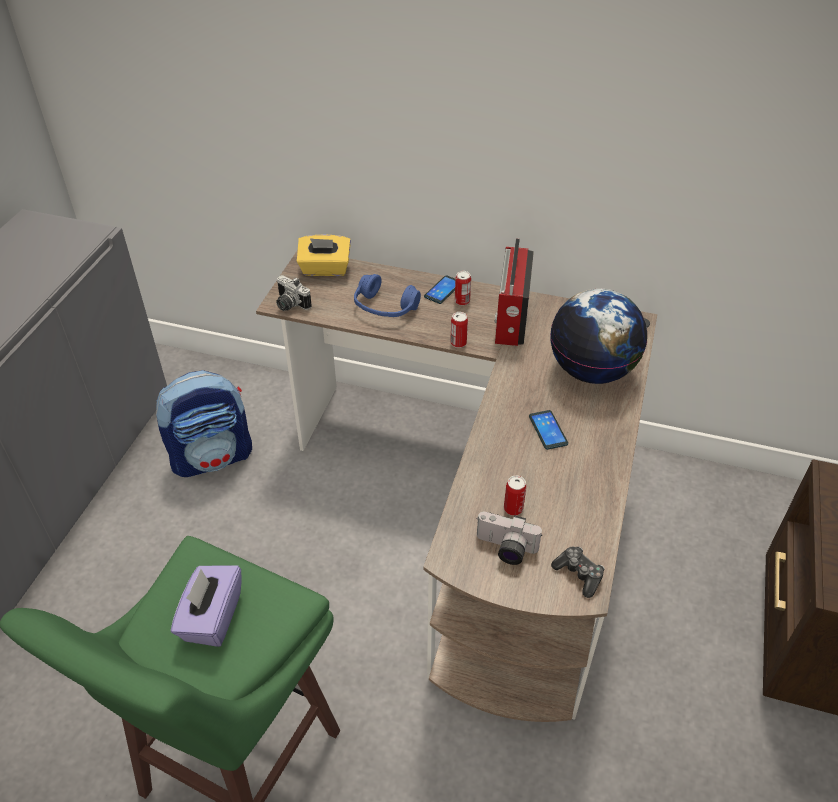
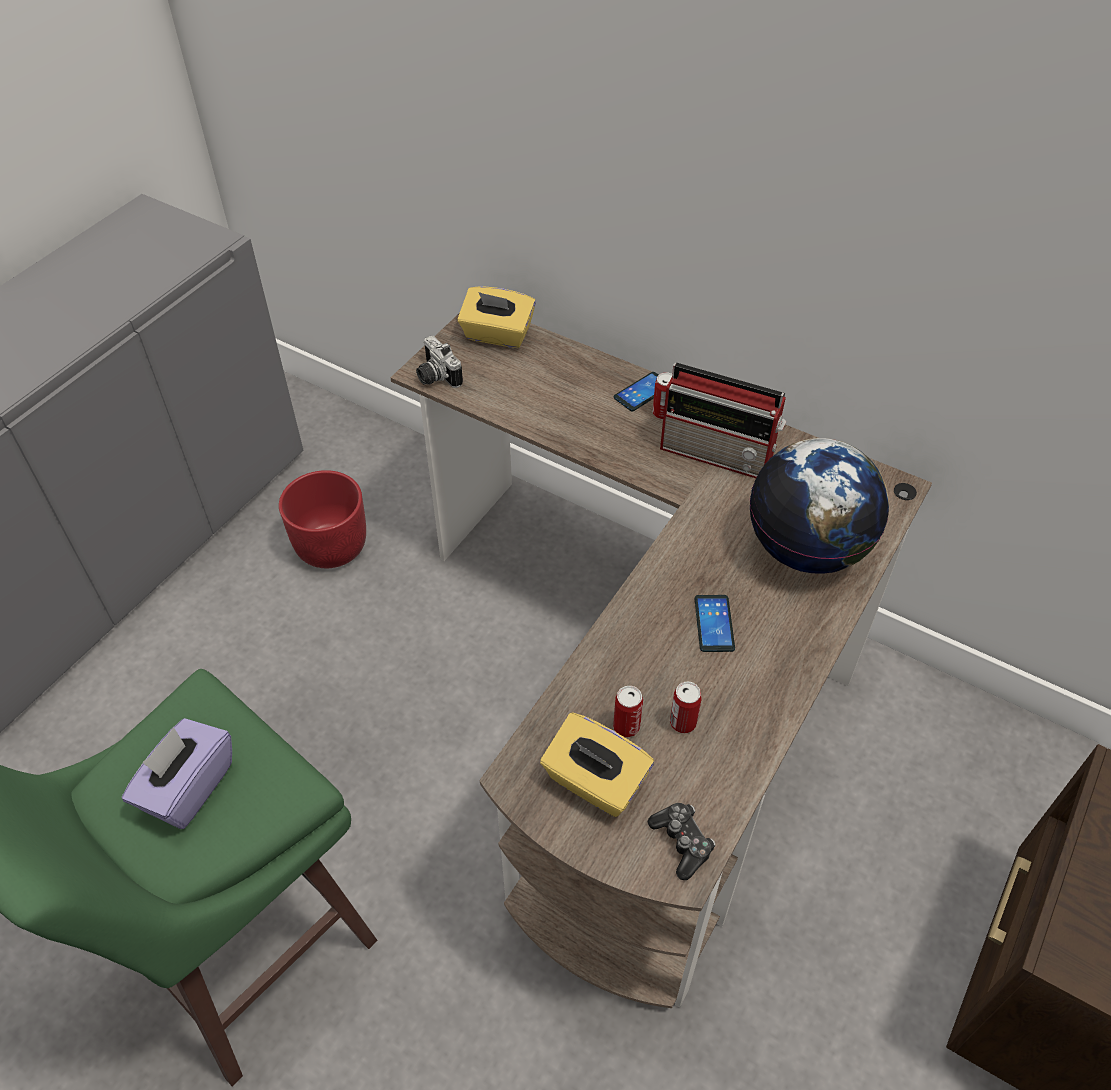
camera: 15 degrees right, 5 degrees up
(213, 457) = (332, 546): backpack -> red planter
(385, 307) = (556, 403): blue headphones -> none
(458, 343) = (636, 472): can -> can (683, 722)
(505, 549) = (594, 782): camera -> yellow tissue box
(510, 321) = (719, 454): radio -> radio turned 90 degrees counterclockwise

